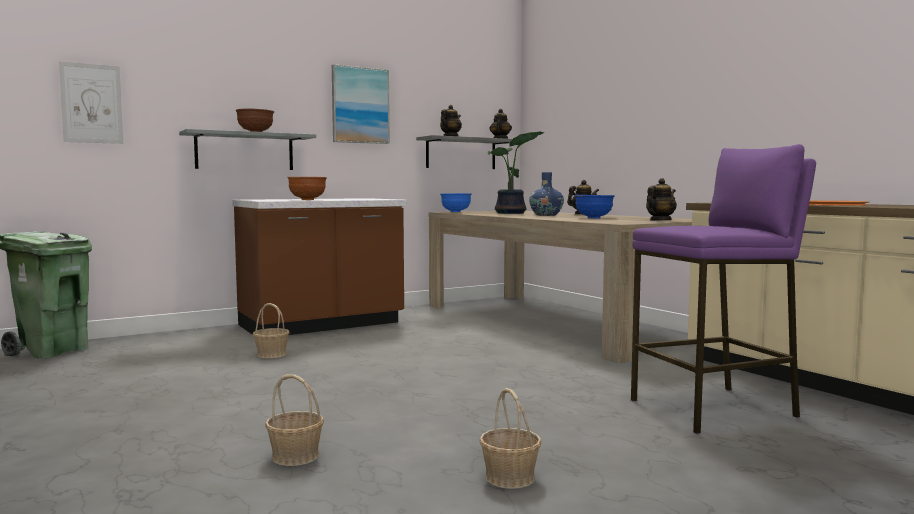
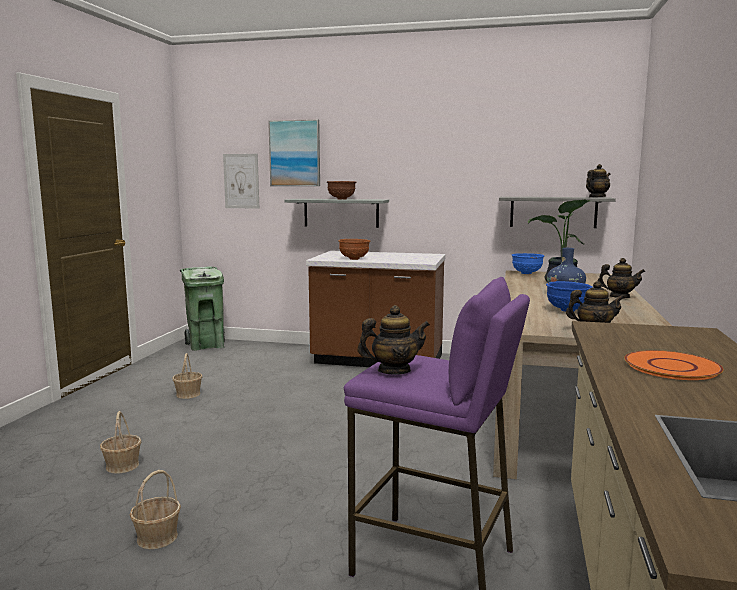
camera: 45 degrees right, 5 degrees up
(271, 354) = (288, 380): basket -> basket (188, 394)
(360, 105) = (442, 169): picture -> picture (295, 153)
(450, 137) = (530, 197): teapot -> teapot (393, 371)

